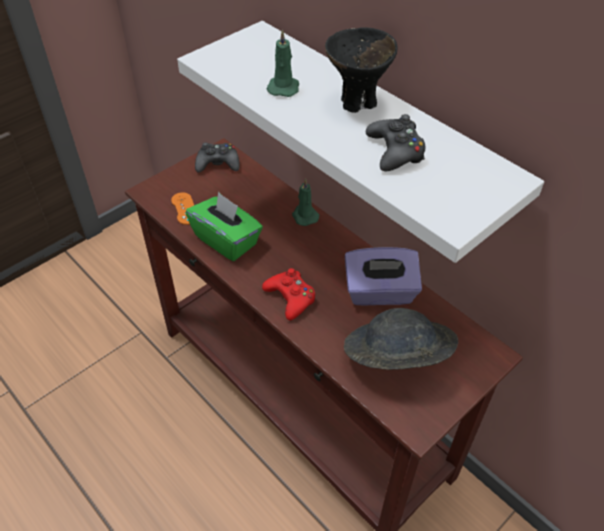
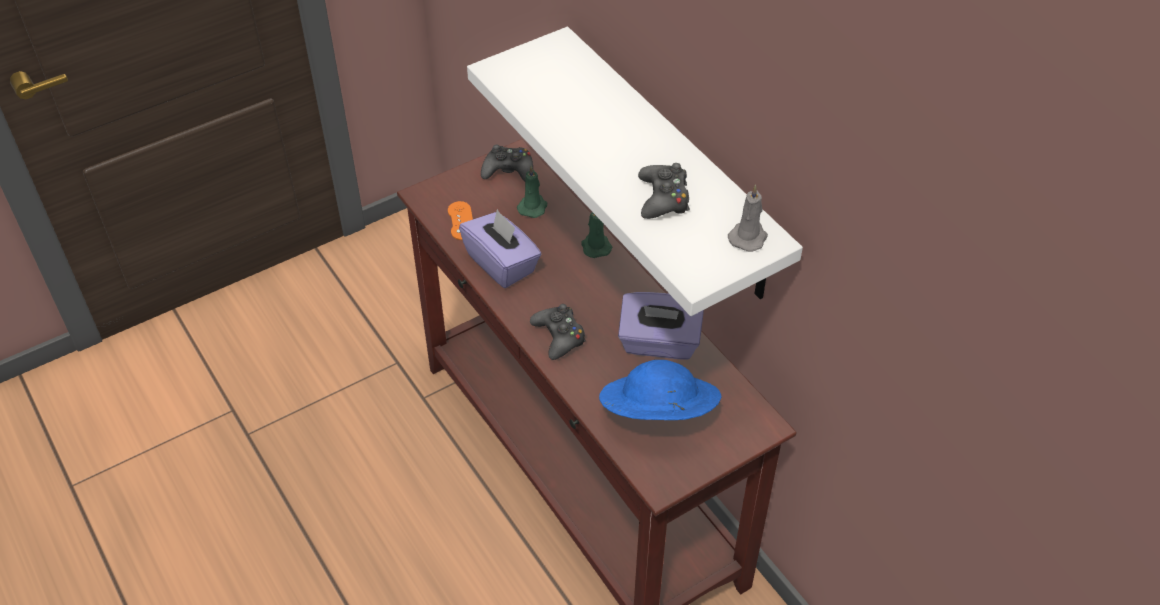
camera: 10 degrees right, 0 degrees up
(227, 240) = (502, 263): green tissue box -> purple tissue box
(283, 87) = (570, 113): green candle -> green candle (533, 206)
(291, 298) = (559, 336): red game controller -> black game controller
(357, 103) = (642, 140): black bowl -> none
(396, 358) = (657, 414): grey hat -> blue hat
(490, 177) = (748, 237): none -> grey candle

